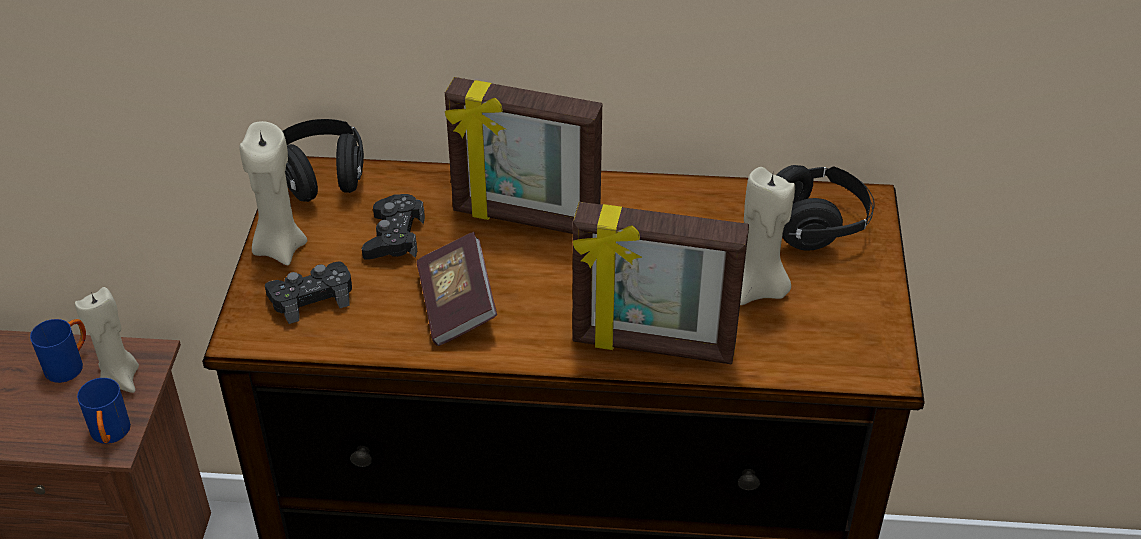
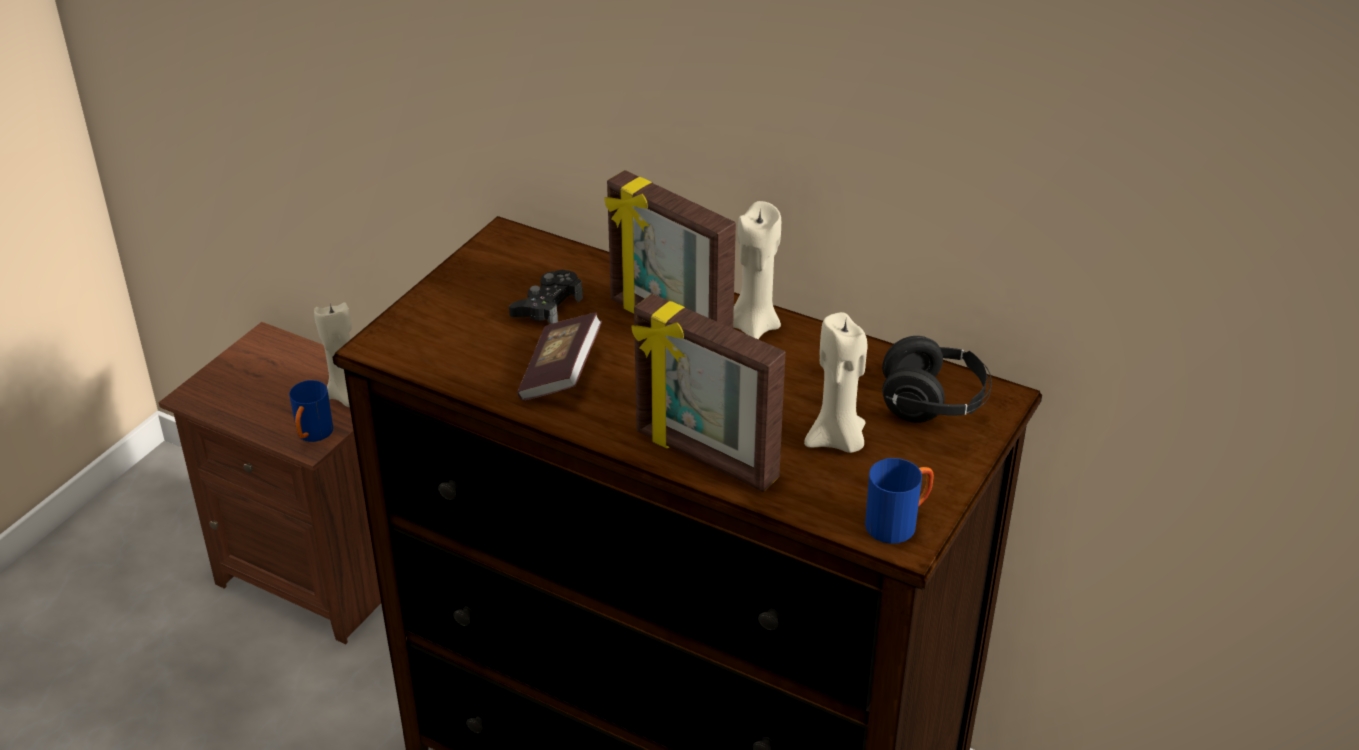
camera: 25 degrees right, 5 degrees down
(70, 364) = (313, 370): blue mug -> blue mug (898, 523)
(279, 248) = (448, 288): beige candle -> beige candle (754, 326)
(311, 297) = (447, 333): black game controller -> none
(322, 177) = (521, 243): black headphones -> none

